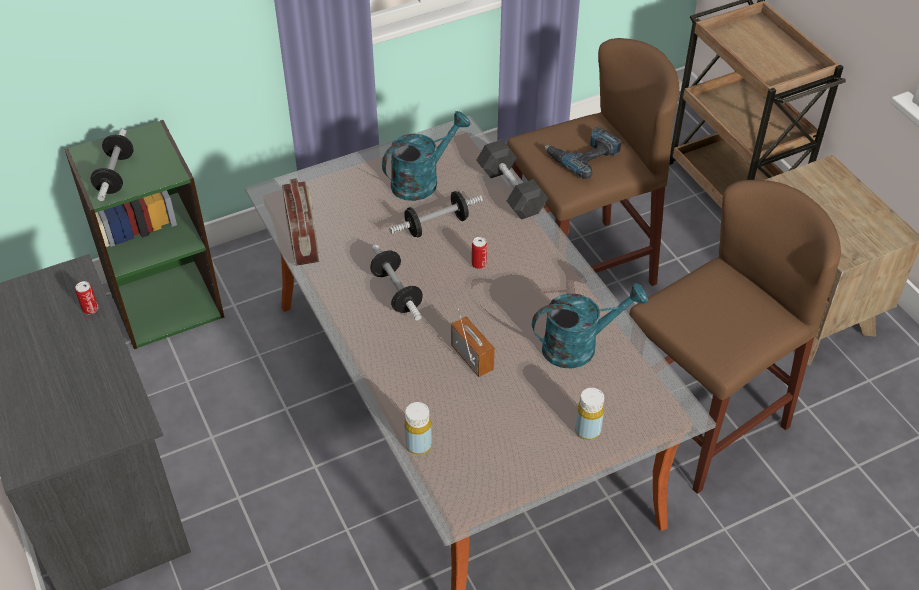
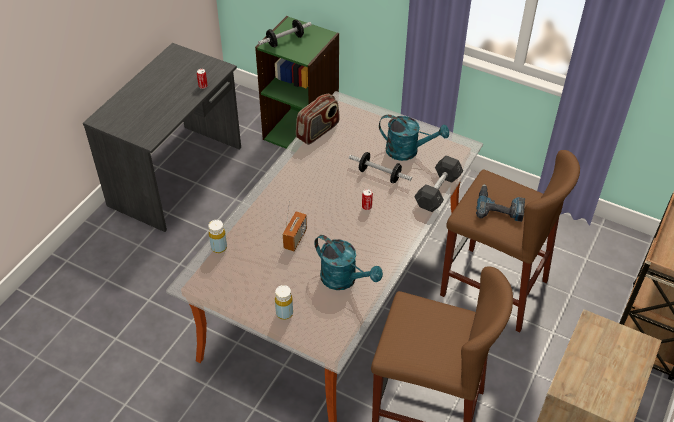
camera: 55 degrees right, 0 degrees up
(396, 292) = (315, 185): dumbbell -> none

